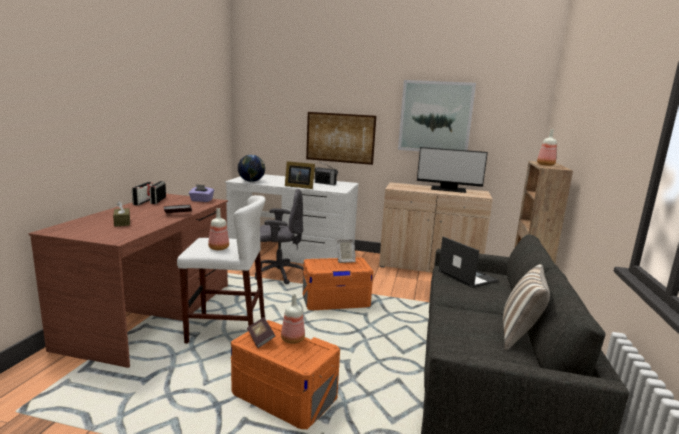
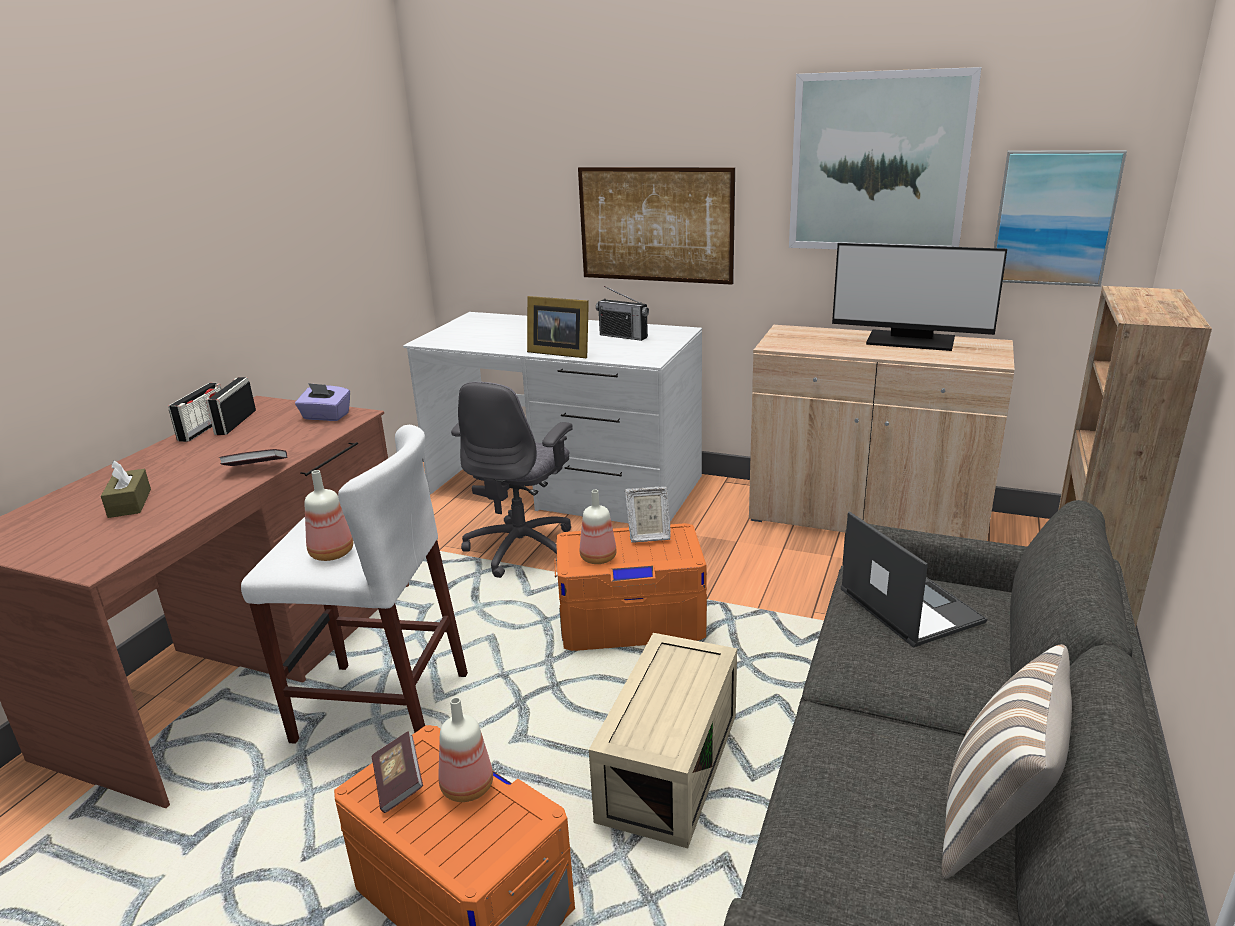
camera: 10 degrees right, 10 degrees up
(251, 181) = (460, 341): globe -> none
(278, 274) = (522, 547): grey office chair -> grey office chair turned 105 degrees clockwise
(365, 349) = (667, 764): none -> beige storage box
(503, 142) = (1054, 218): none -> picture
(545, 165) = (1140, 305): bottle -> bottle (597, 558)

